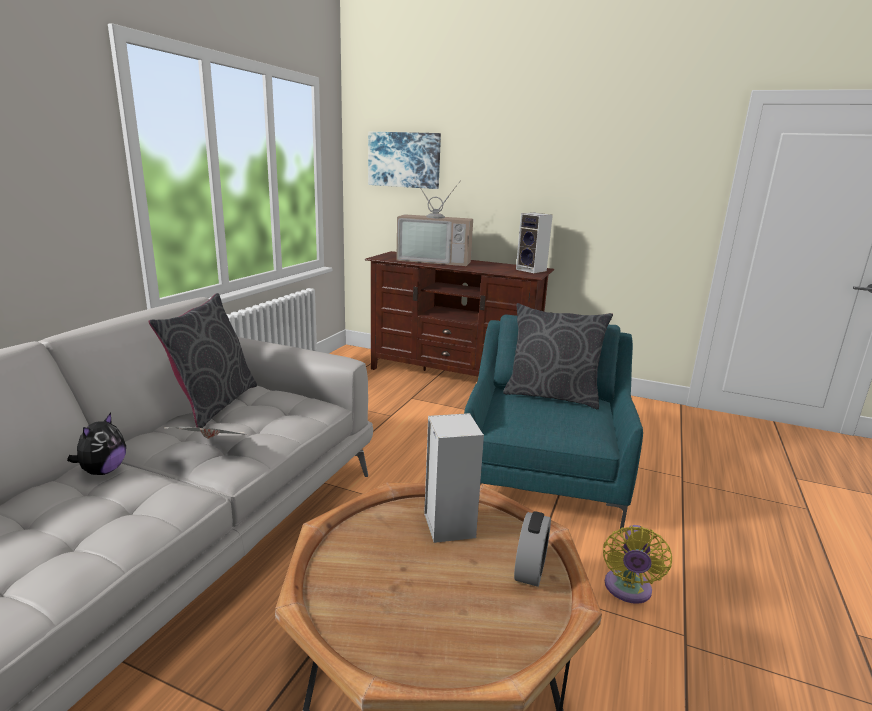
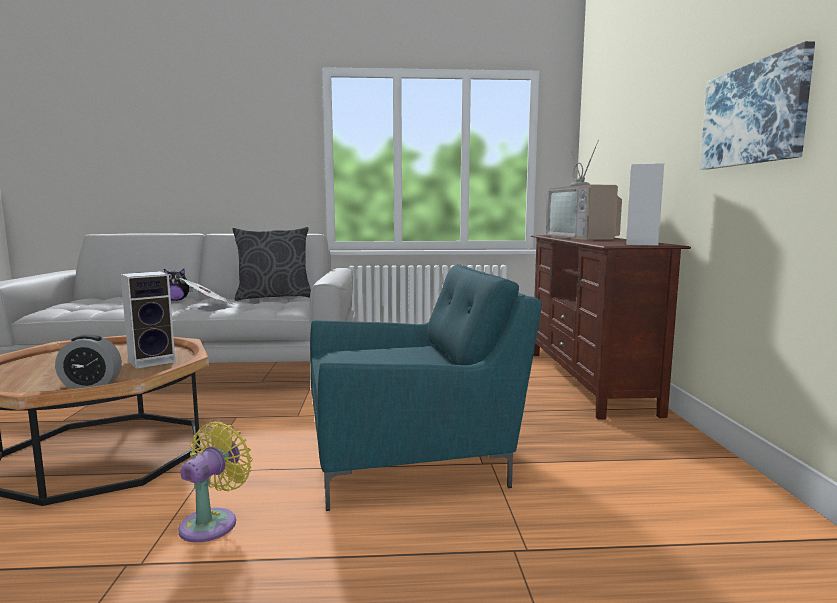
camera: 65 degrees right, 10 degrees down
(404, 160) = (605, 133): picture -> picture (754, 114)
(551, 395) = (437, 358): grey pillow -> none
(627, 590) = (213, 522): yellow fan -> yellow fan turned 120 degrees clockwise

